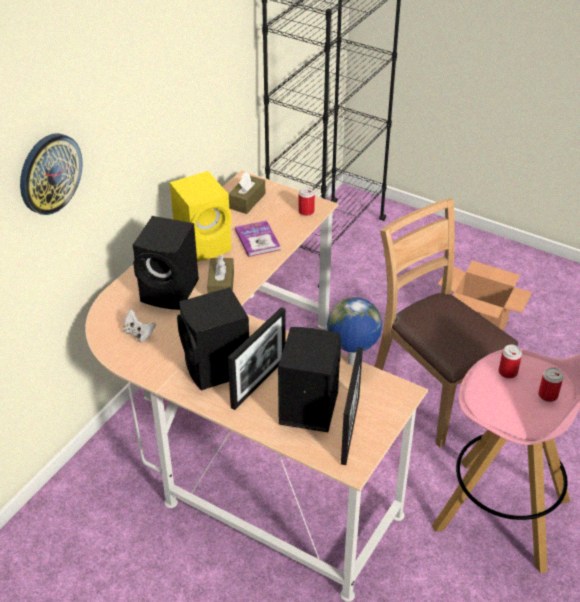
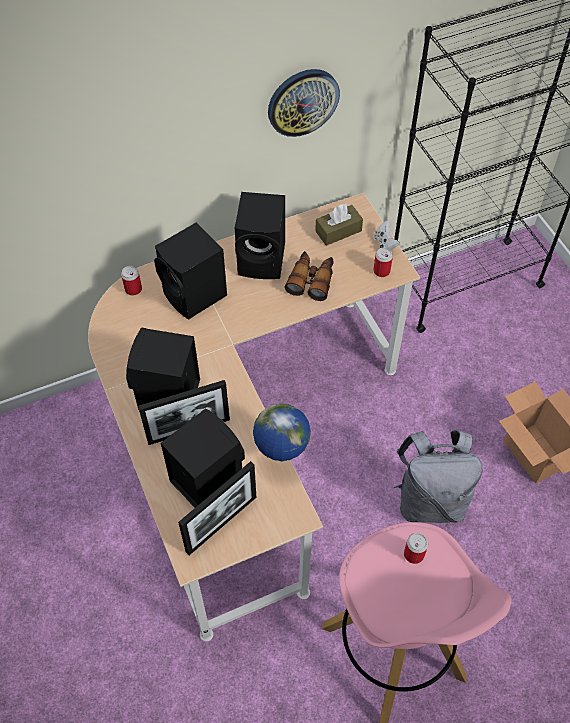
camera: 35 degrees right, 15 degrees up
(49, 173) = (85, 156): wall clock -> wall clock (302, 102)
(138, 334) = (136, 324): white game controller -> white game controller (385, 243)
(205, 244) = (263, 260): yellow speaker -> black speaker
(221, 286) = (240, 313): brown tissue box -> none
(257, 240) = (311, 280): book -> binoculars
(433, 396) = (430, 500): brown chair -> grey backpack
(547, 395) = (430, 602): can -> can (133, 289)

